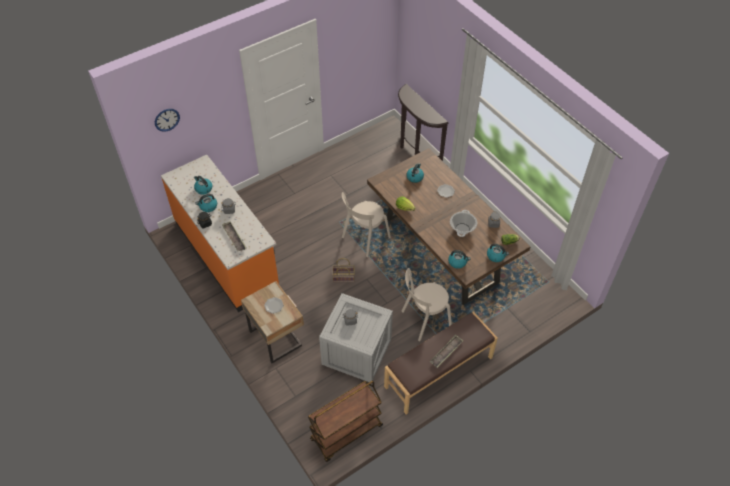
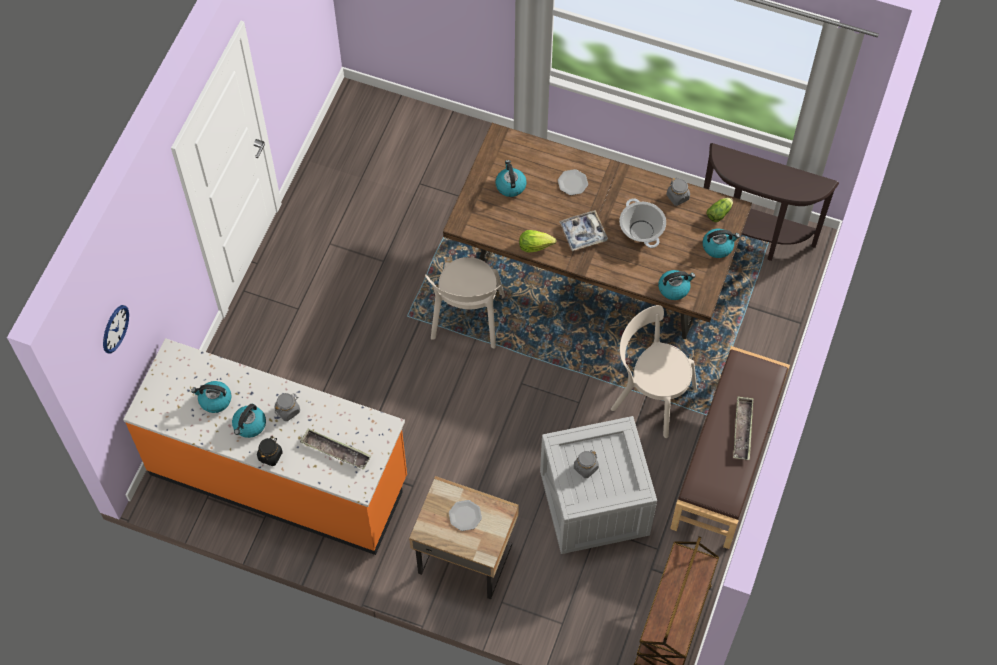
camera: 35 degrees left, 10 degrees up
(344, 277) = (486, 401): basket -> none
(415, 151) = (429, 124): brown console table -> brown console table (753, 239)
(424, 320) = (650, 396): beige chair -> beige chair turned 90 degrees clockwise
(432, 214) = (583, 233): none -> tray

